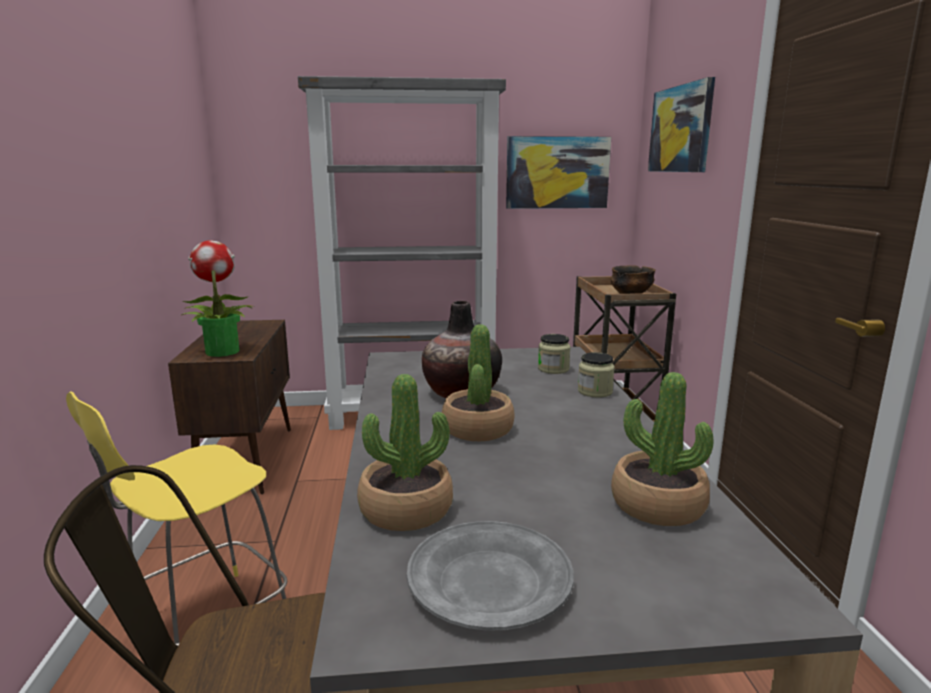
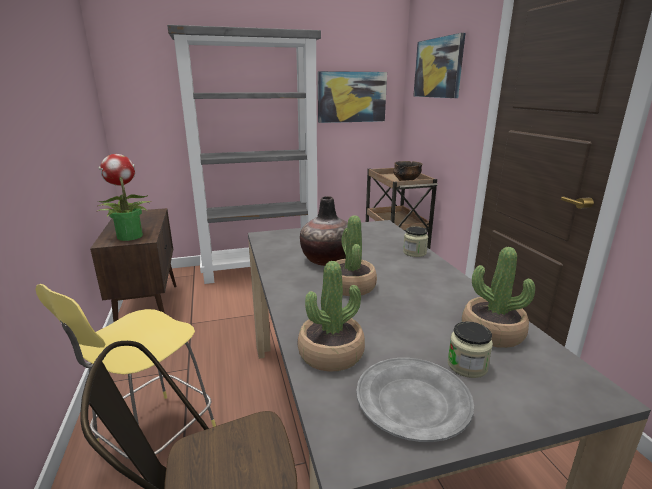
camera: 10 degrees left, 5 degrees up
(553, 369) = (380, 238): jar -> jar (467, 365)

